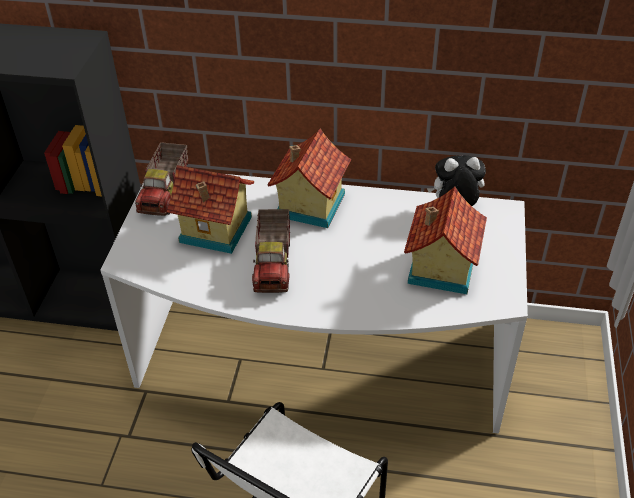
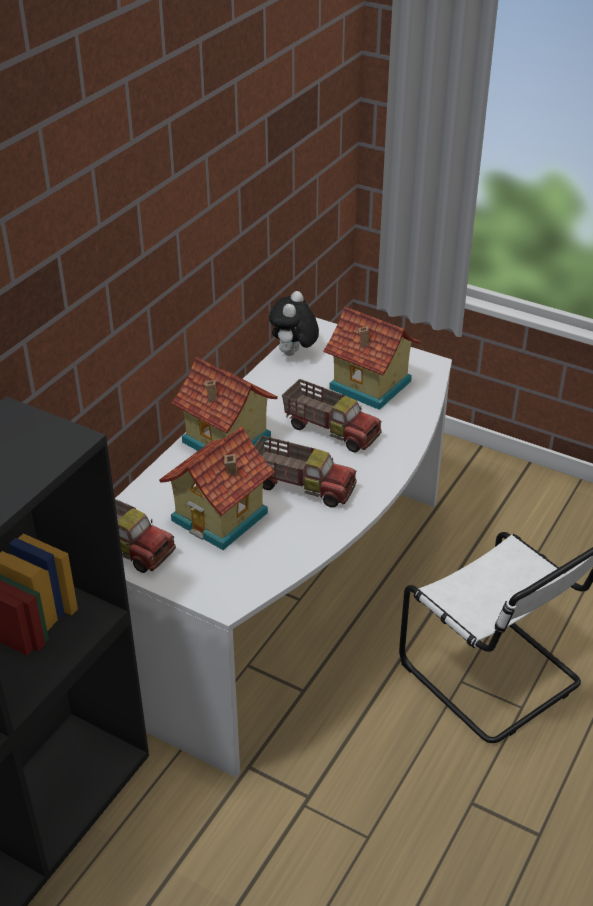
camera: 70 degrees left, 5 degrees down
(358, 260) = (331, 430): none -> toy truck

